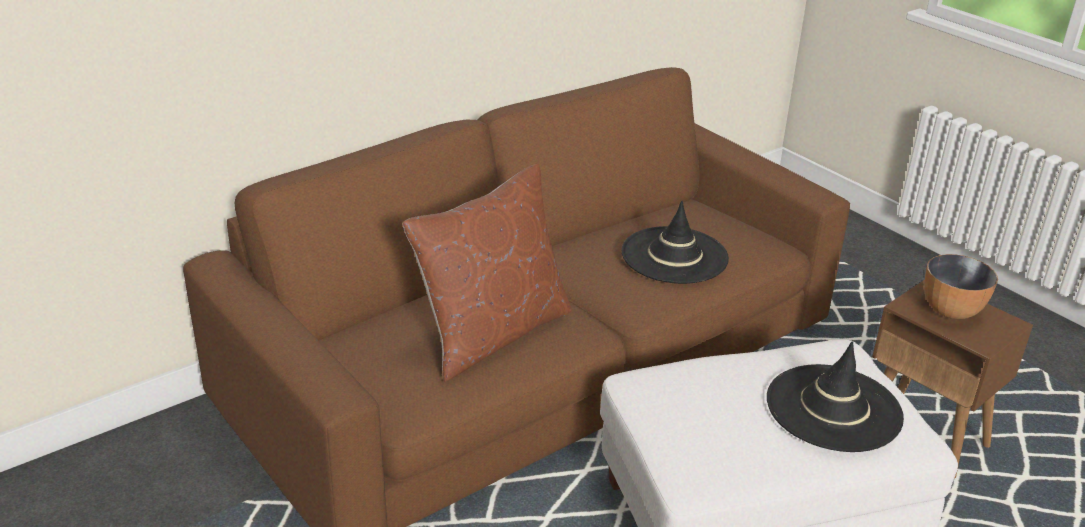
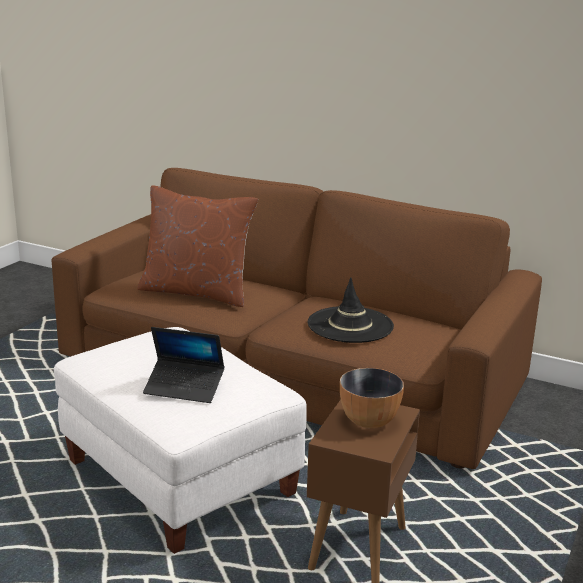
camera: 65 degrees right, 10 degrees down
(833, 408) = (184, 388): black hat -> laptop

